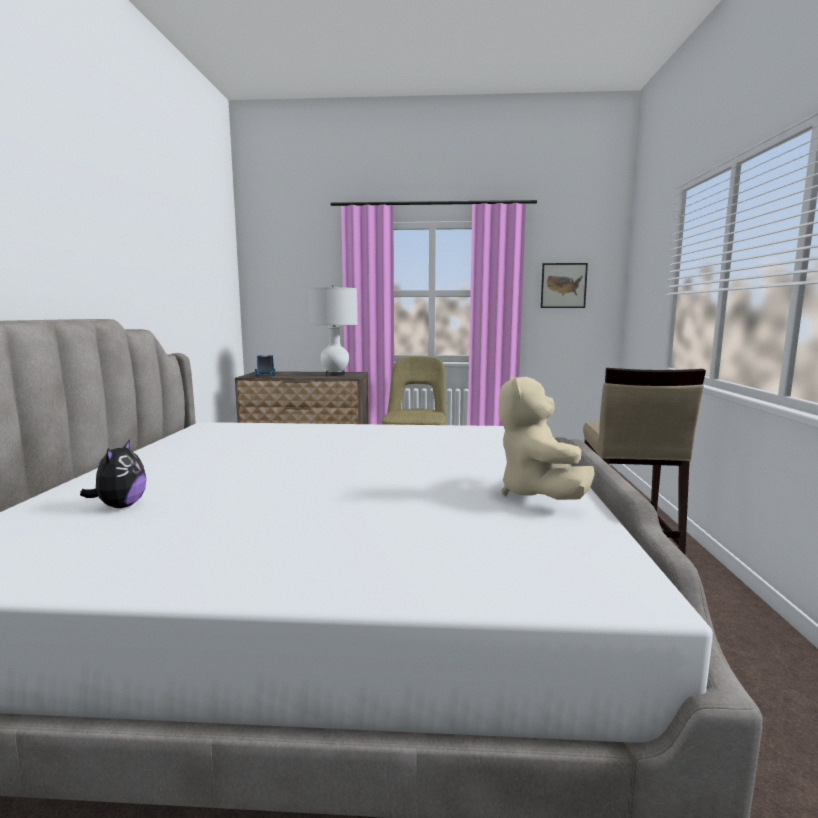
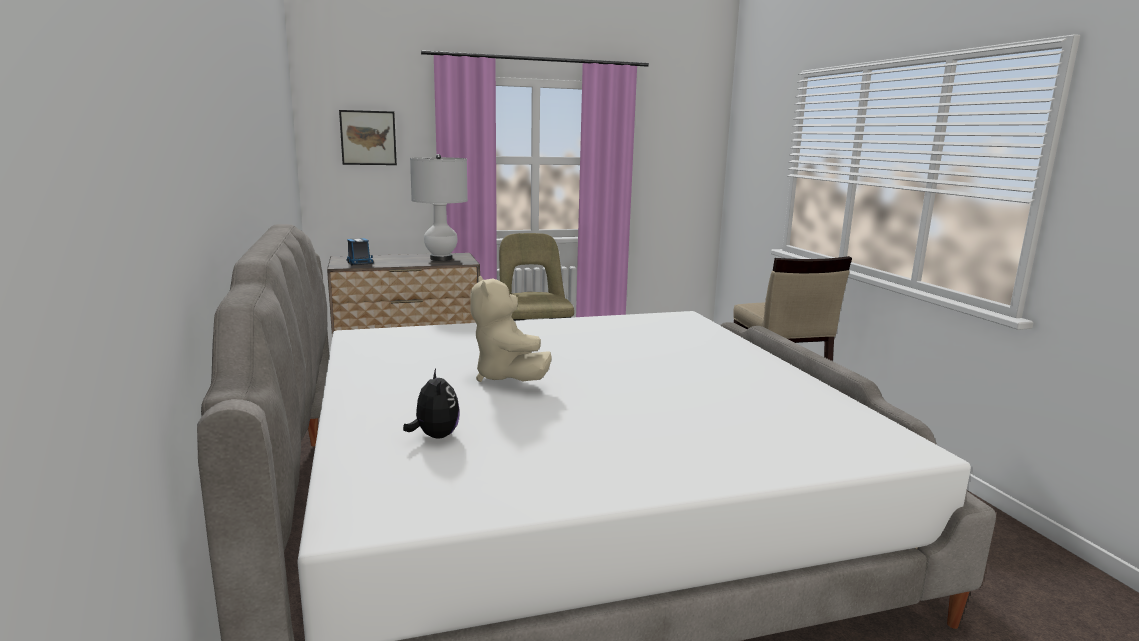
camera: 20 degrees left, 5 degrees up
(538, 494) = (775, 382): beige plush toy -> beige plush toy (508, 378)
(563, 285) = (669, 154): picture -> picture (368, 138)

